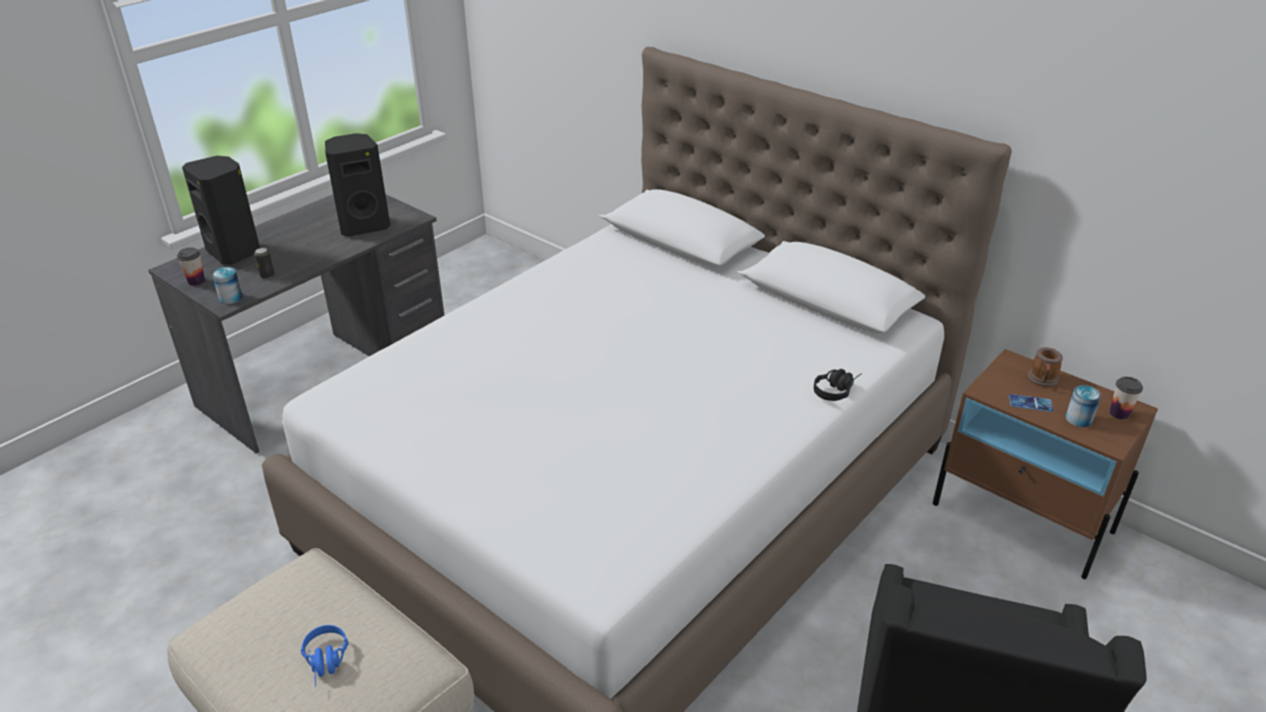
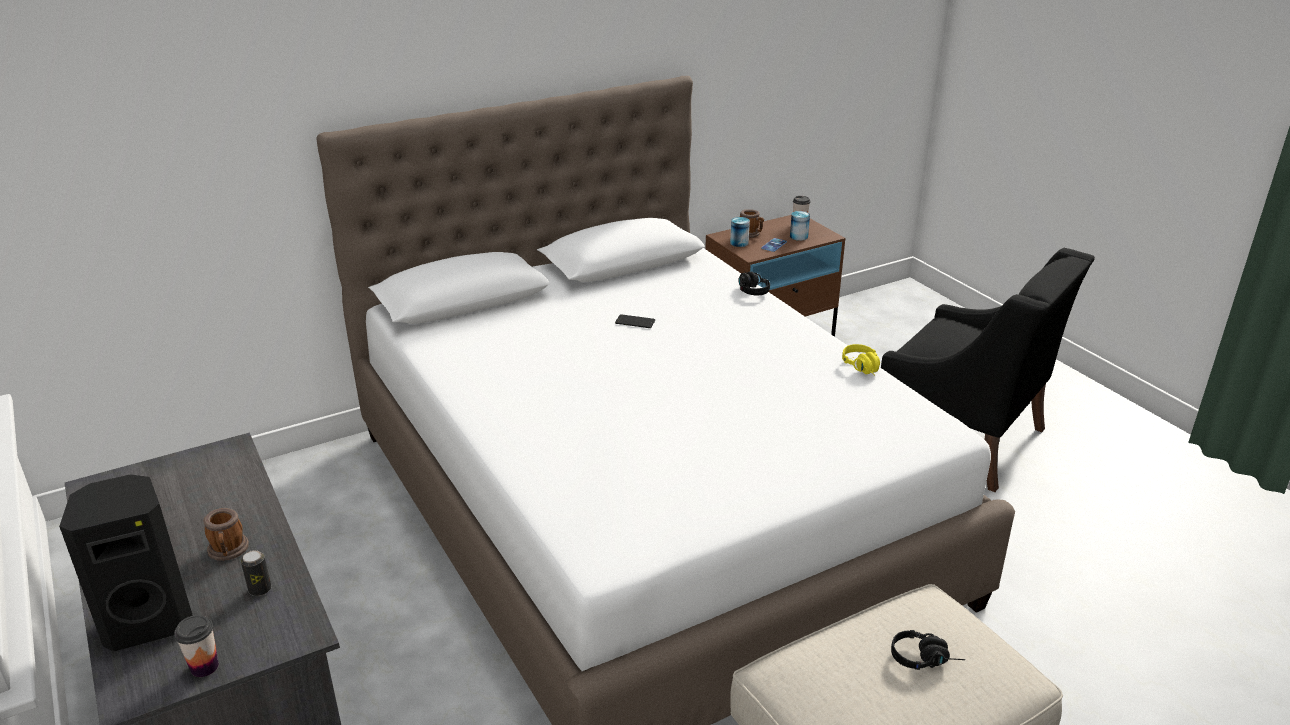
camera: 70 degrees left, 5 degrees down
(230, 298) = (293, 629): can -> can (739, 243)
(303, 253) = (228, 551): none -> mug
(327, 663) = (925, 659): blue headphones -> black headphones
(363, 226) = (207, 491): black speaker -> none
(705, 333) = (635, 322): none -> phone
(708, 502) = (864, 368): none -> yellow headphones

